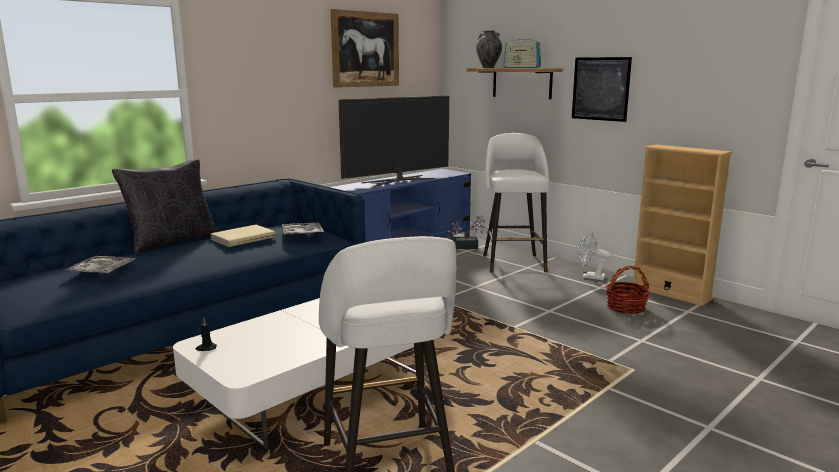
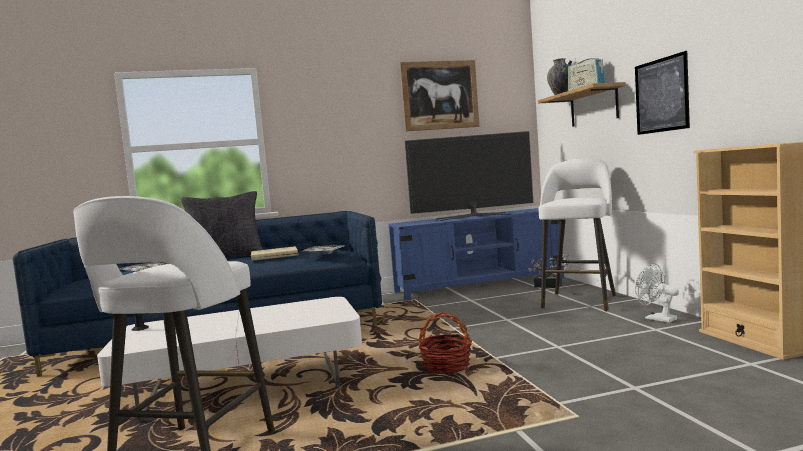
camera: 30 degrees right, 10 degrees down
(625, 307) = (661, 351): basket -> basket (446, 366)

